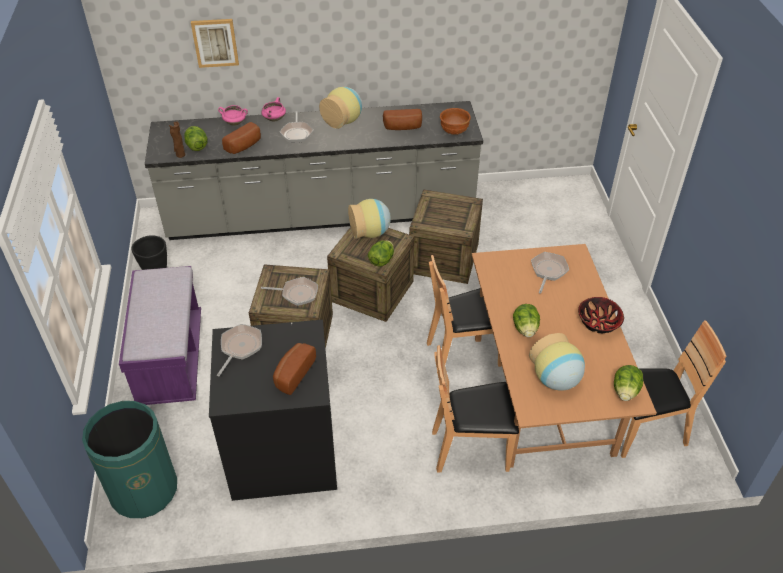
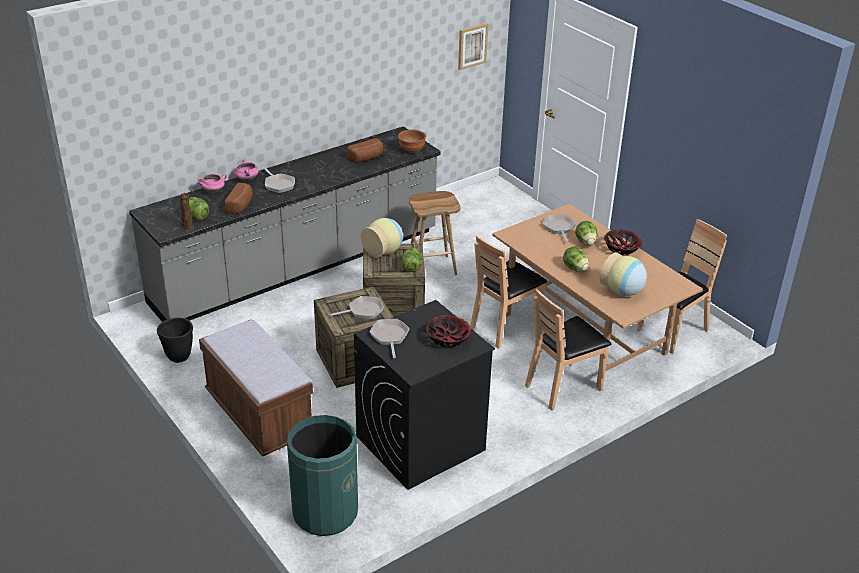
camera: 30 degrees left, 10 degrees down
(170, 360) = (259, 416): purple bench -> brown bench
(215, 42) = (190, 114): picture -> picture (472, 46)
(292, 374) = (448, 339): bread -> bowl
(343, 121) = (311, 166): vase -> none
(444, 258) = (432, 267): crate -> brown stool
(625, 391) = (673, 283): lettuce -> lettuce (586, 242)

